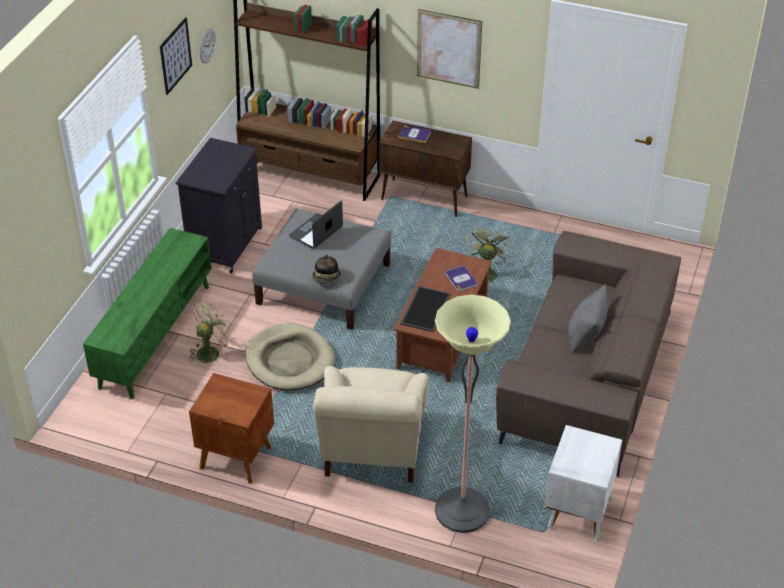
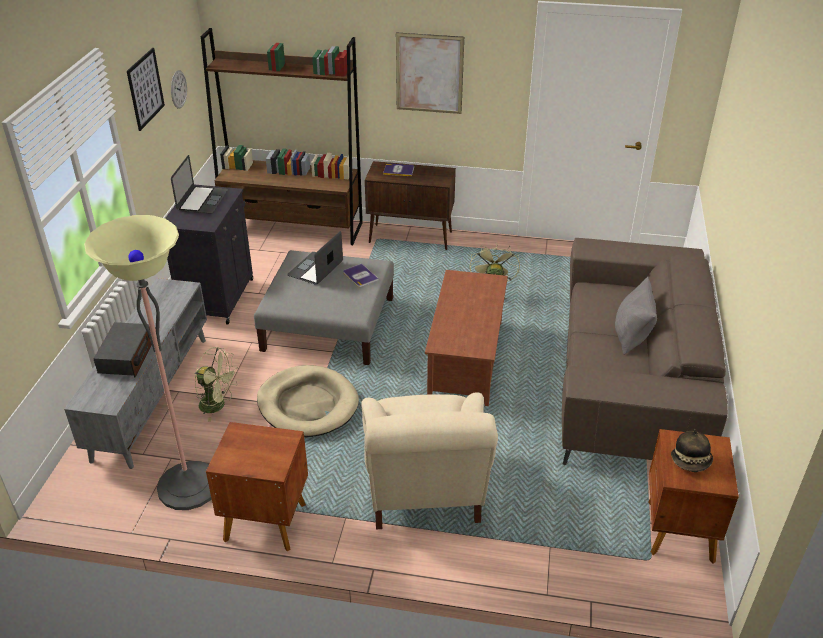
camera: 10 degrees left, 5 degrees down
(137, 302) = (127, 356): none -> radio
(155, 335) = (151, 396): green tv stand -> grey tv stand
(211, 351) = (218, 405): green fan -> green fan turned 75 degrees clockwise
(218, 157) = (202, 200): none -> laptop
(326, 278) = (337, 311): hat -> hat (691, 461)
(424, 308) = (452, 328): tray -> none
(461, 278) = (481, 295): book -> book (360, 276)
(462, 510) = (547, 548): floor lamp -> floor lamp (188, 486)
(578, 513) = (678, 532): white nightstand -> brown nightstand

